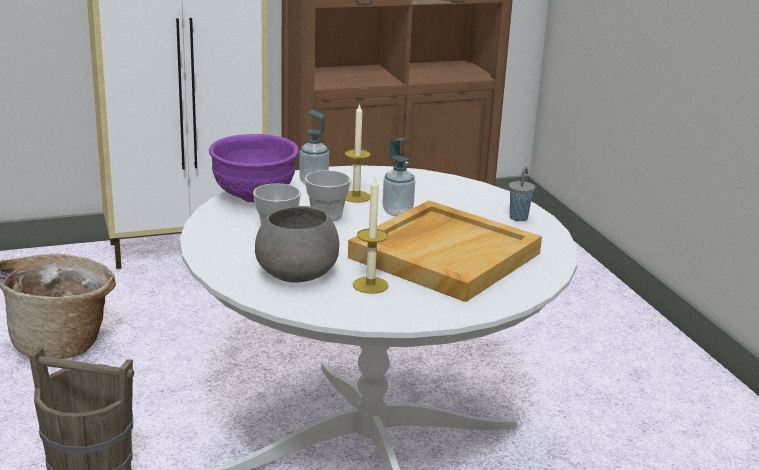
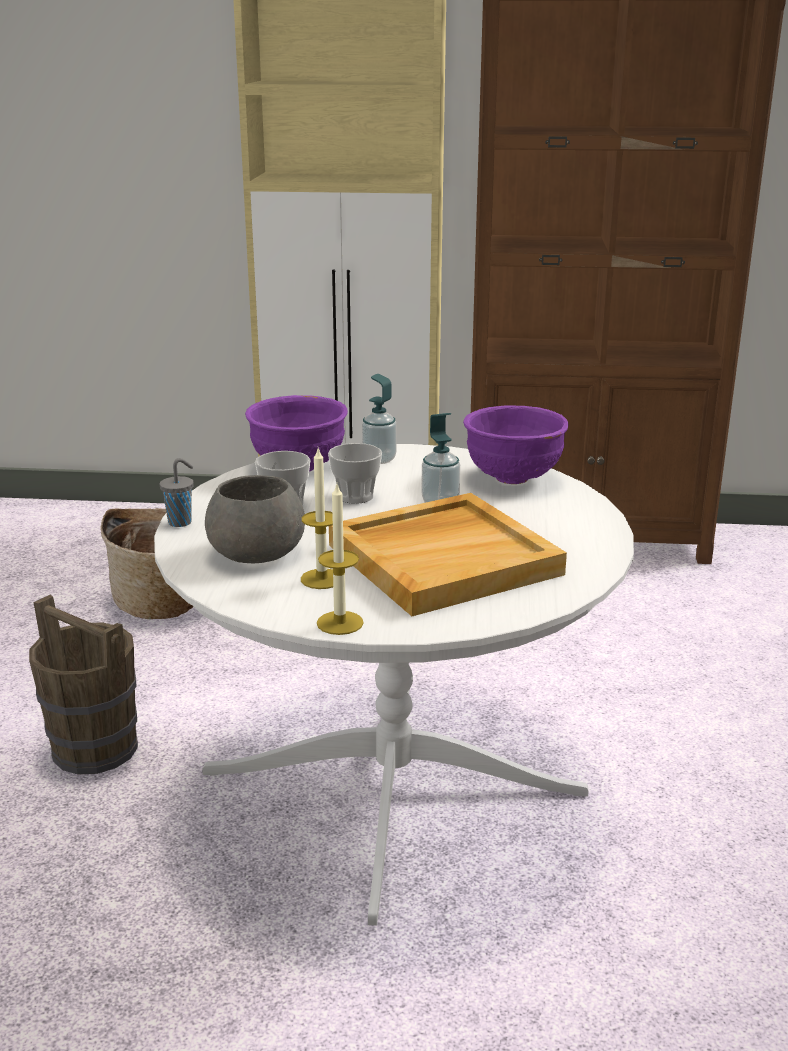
camera: 25 degrees right, 0 degrees up
(356, 196) = (410, 480): candle -> candle (340, 623)
(431, 185) = (513, 478): none -> purple bowl
(519, 217) = (583, 528): grey cup -> grey cup (181, 522)

